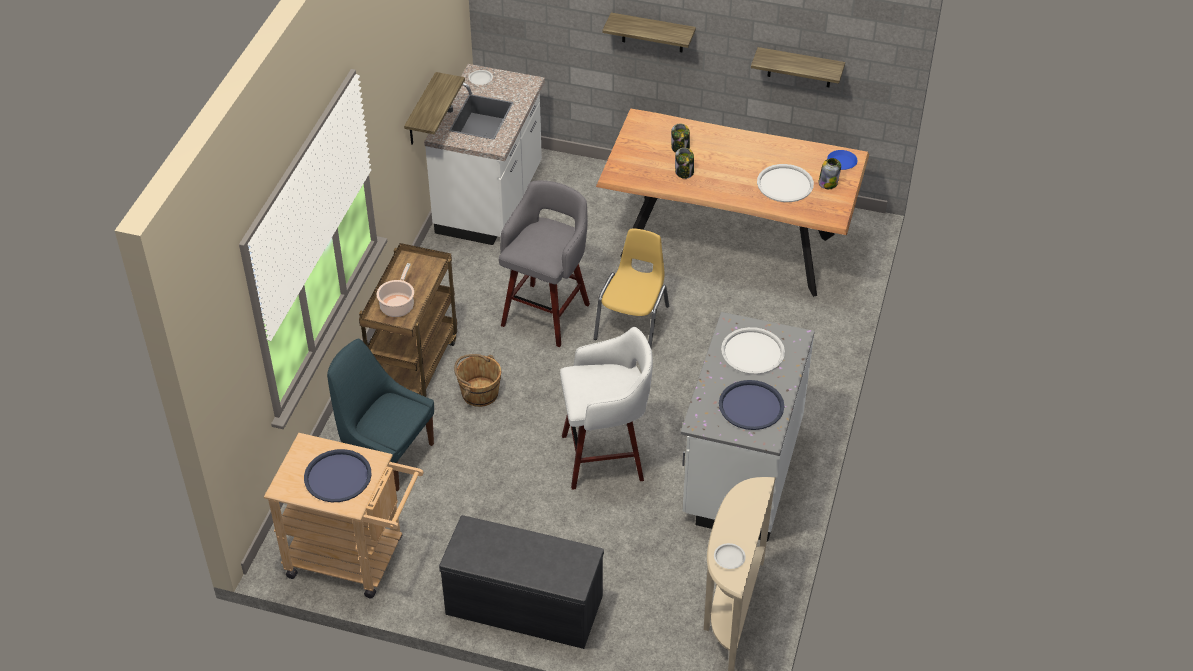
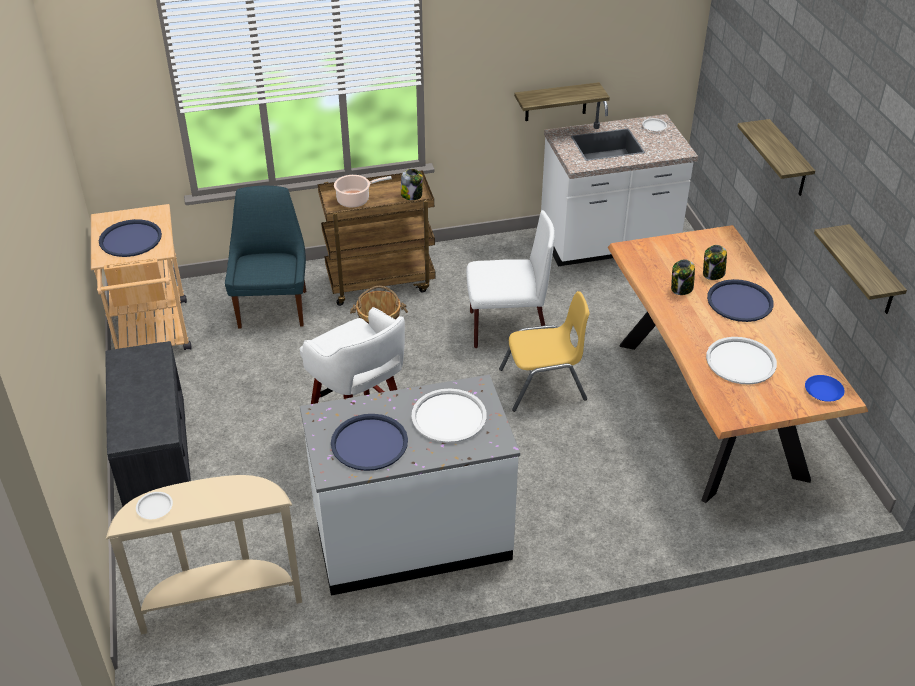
camera: 60 degrees right, 5 degrees down
(547, 313) = (507, 328): grey stool -> white chair
(722, 151) = (740, 302): none -> blue tray
(828, 183) = (778, 392): jar -> jar (412, 195)

